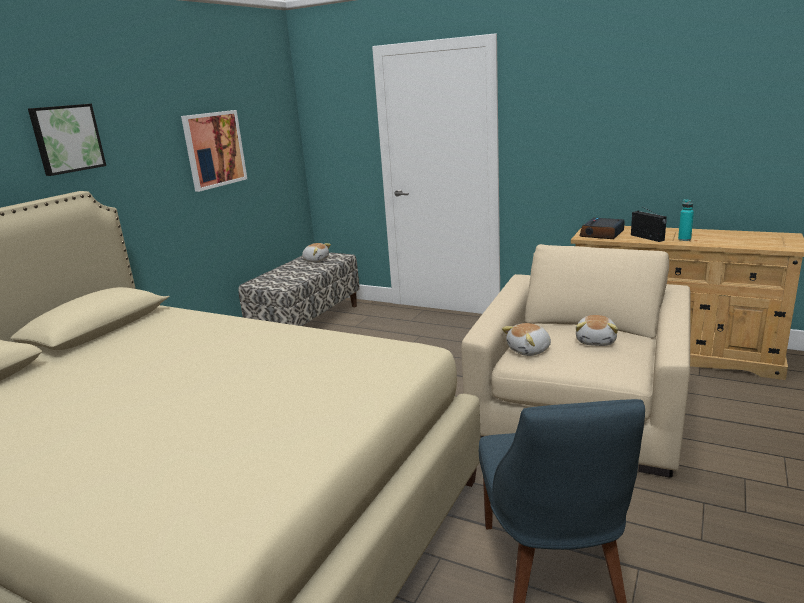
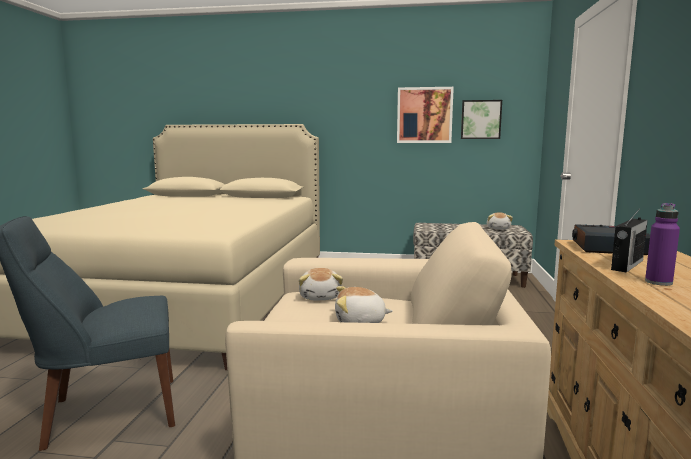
camera: 70 degrees right, 10 degrees down
(66, 139) = (309, 94): picture -> picture (480, 119)
(529, 350) = (321, 297): plush toy -> plush toy turned 135 degrees counterclockwise
(684, 239) = (658, 282): turquoise bottle -> purple bottle

